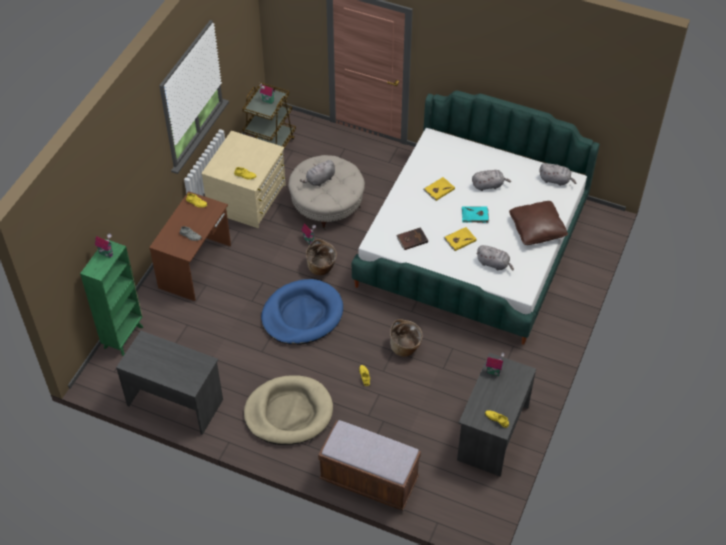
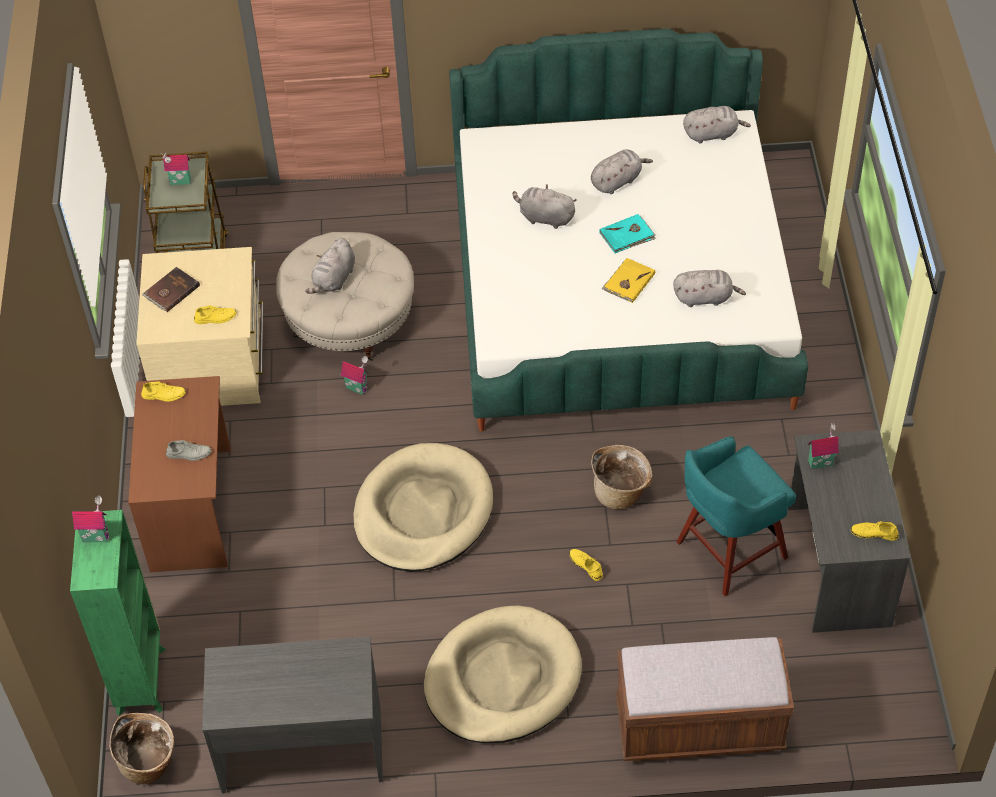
camera: 25 degrees left, 0 degrees up
(302, 315) = (423, 512): blue dog bed -> beige dog bed
(321, 268) = (406, 424): basket -> basket (149, 764)
(412, 239) = (554, 312): brown book -> brown book (171, 291)
(438, 189) = (544, 218): yellow book -> grey plush toy
(441, 401) = (728, 551): none -> turquoise stool
(537, 229) = (734, 219): brown pillow -> none

